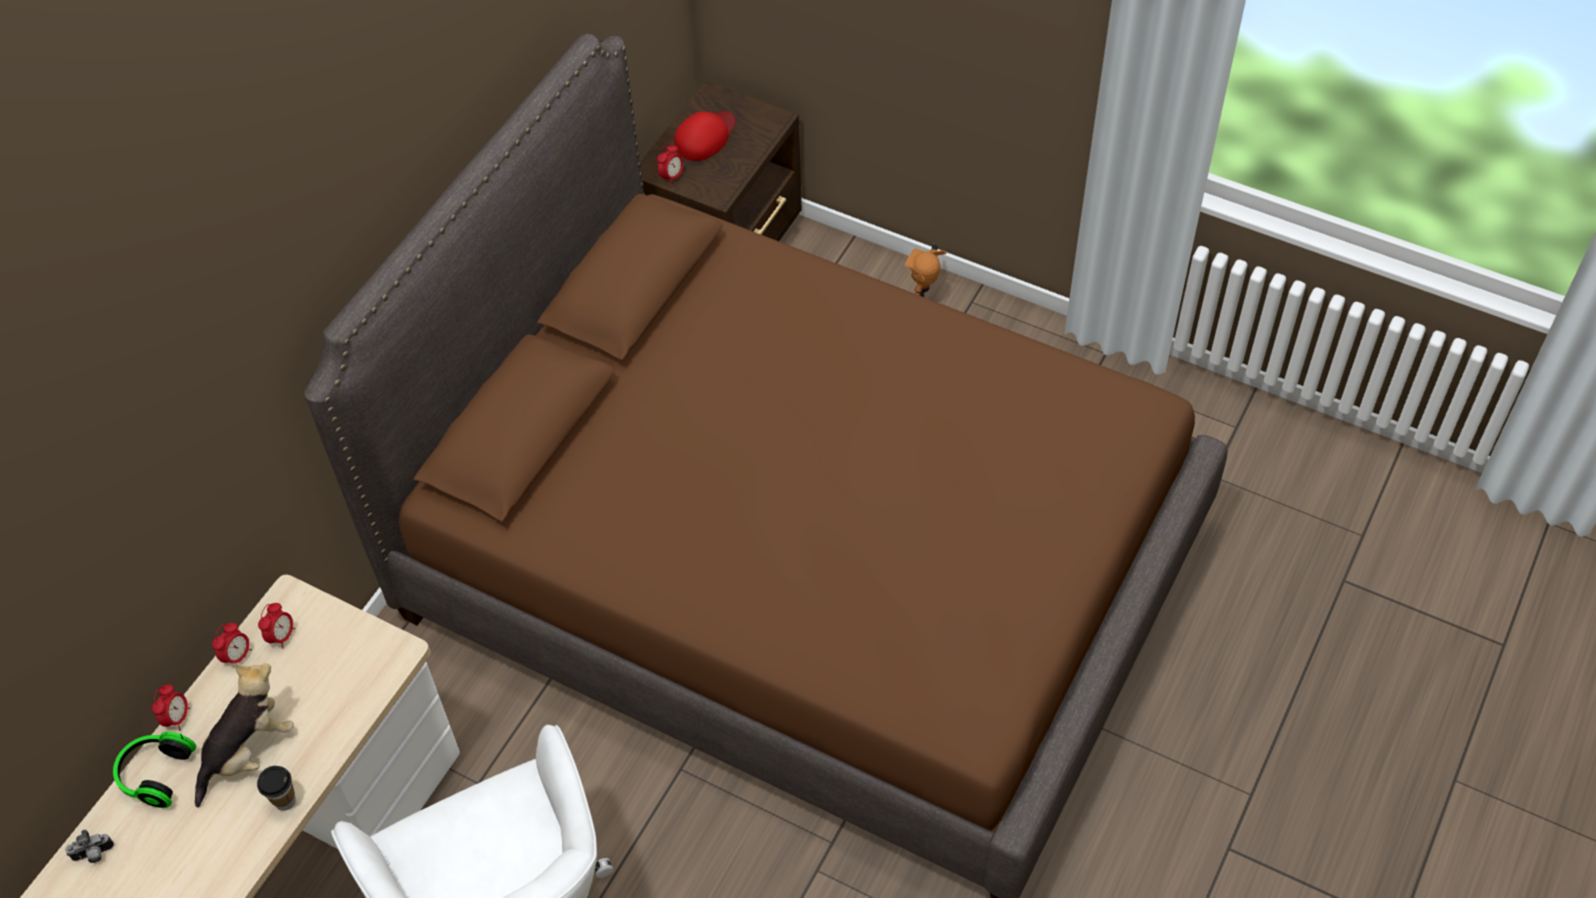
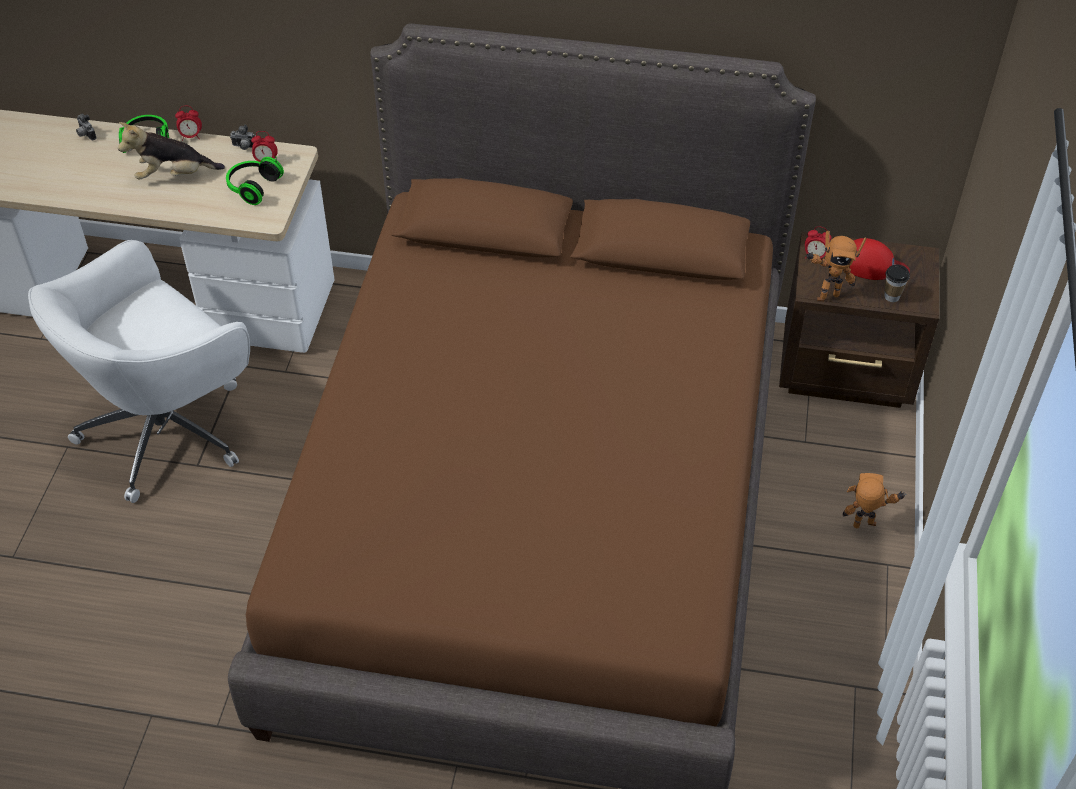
camera: 70 degrees right, 5 degrees down
(237, 656) = (245, 147): alarm clock -> camera
(249, 751) = (173, 175): plush toy -> plush toy turned 150 degrees clockwise
(285, 801) = (140, 203): cup -> cup (891, 297)
(324, 660) = (252, 187): none -> headphones
(730, 186) = (826, 295): none -> toy robot

